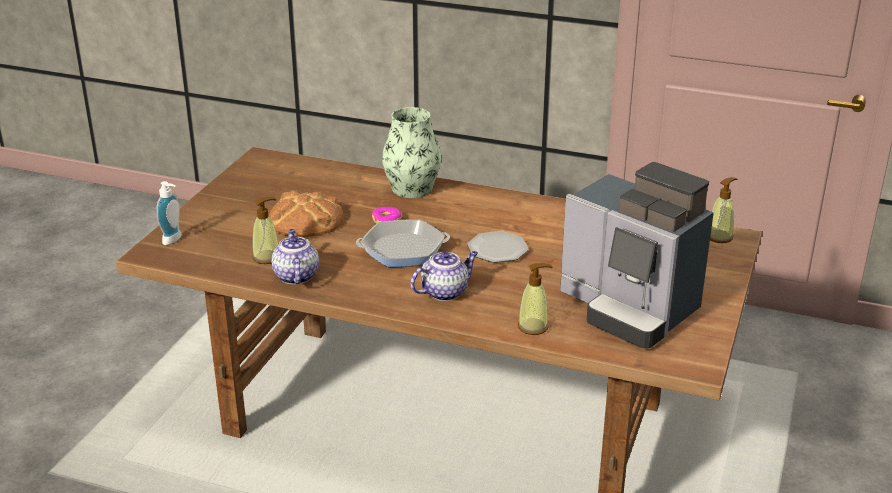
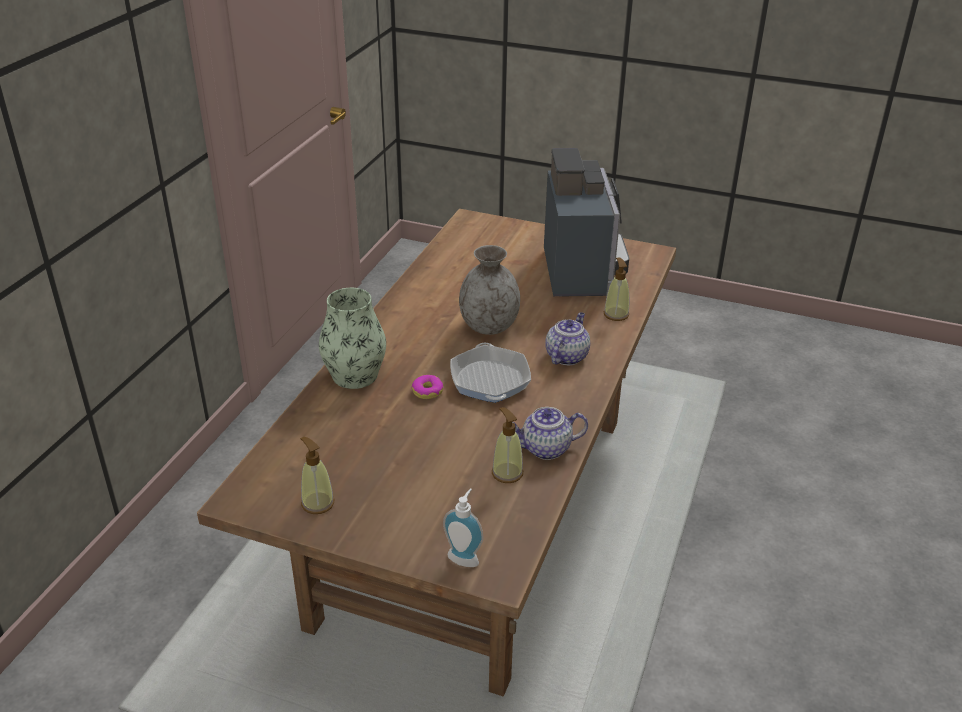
camera: 90 degrees left, 5 degrees up
(305, 219) = (419, 449): bread -> none
(445, 291) = (566, 356): teapot -> teapot turned 60 degrees clockwise
(498, 249) = (488, 326): plate -> grey vase
(629, 309) = (582, 271): coffee machine -> coffee machine turned 45 degrees counterclockwise
(719, 237) = (468, 225): soap dispenser -> soap dispenser (317, 503)

